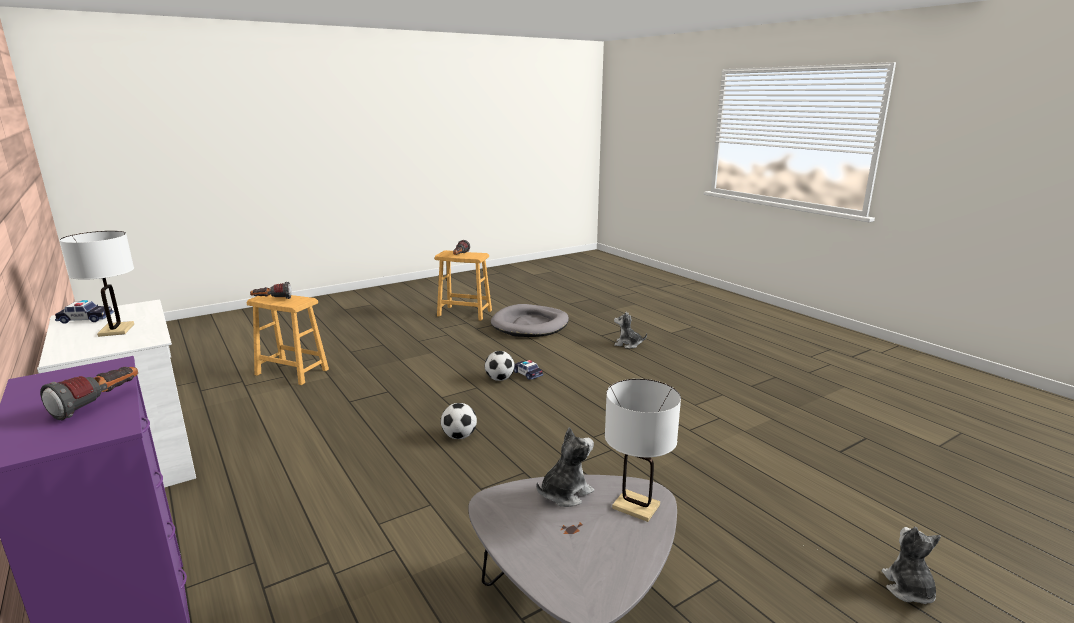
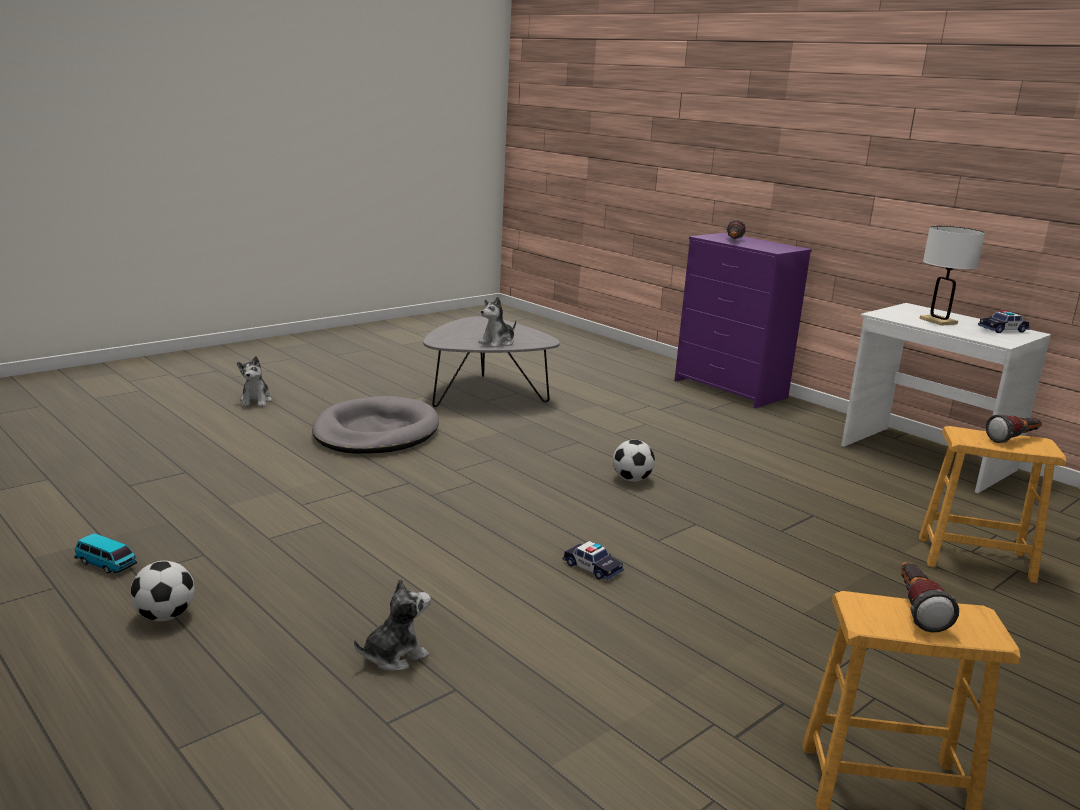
camera: 170 degrees right, 0 degrees up
(499, 379) = (632, 556): football -> football (165, 616)
(530, 325) = (654, 729): grey dog bed -> grey dog bed (376, 432)
(627, 344) = (394, 656): plush toy -> plush toy turned 45 degrees counterclockwise
(635, 506) = (451, 338): white table lamp -> none
(799, 382) = (106, 564): none -> toy car

